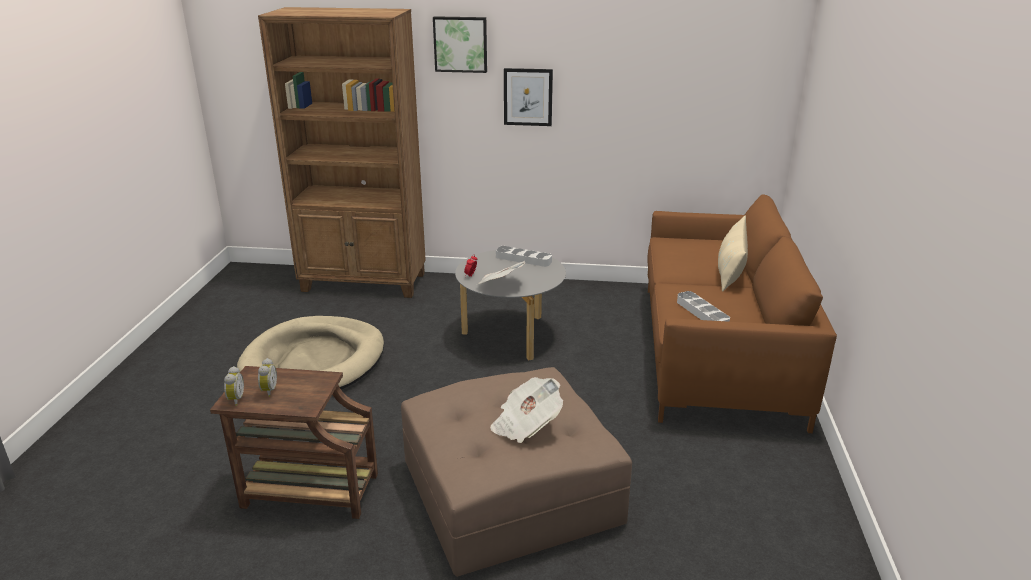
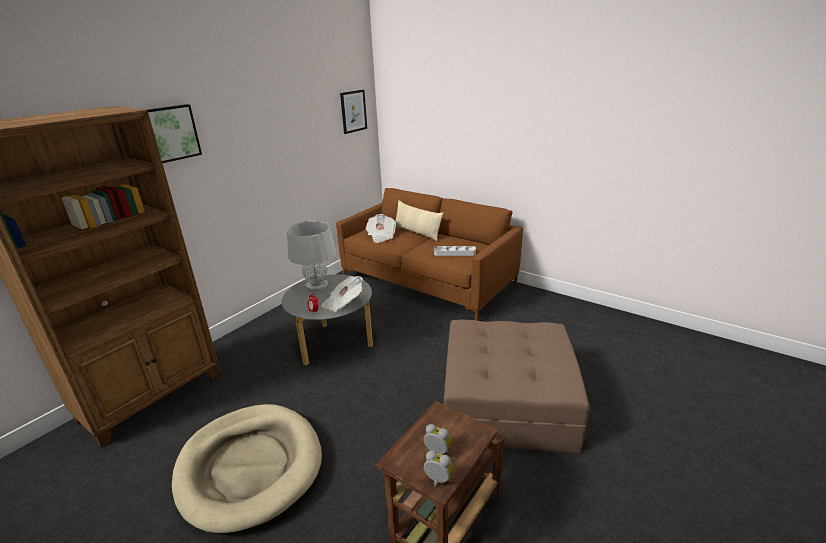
camera: 60 degrees left, 0 degrees up
(523, 259) = (316, 285): grey tray -> grey table lamp
(526, 425) = (522, 345): newspaper -> newspaper (381, 236)
(528, 97) = (235, 167): picture -> picture (353, 111)

